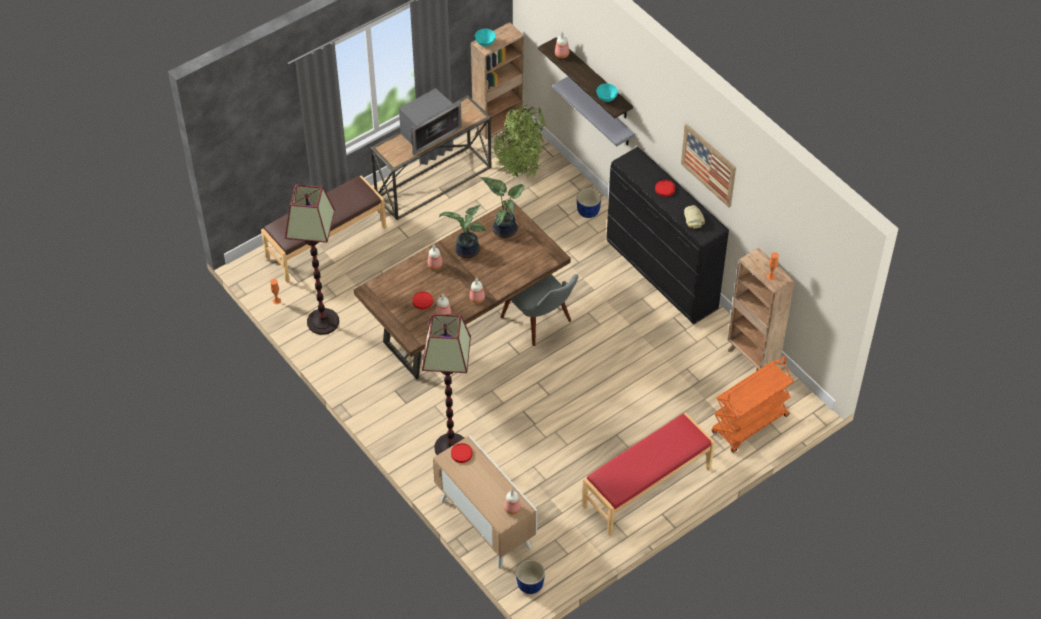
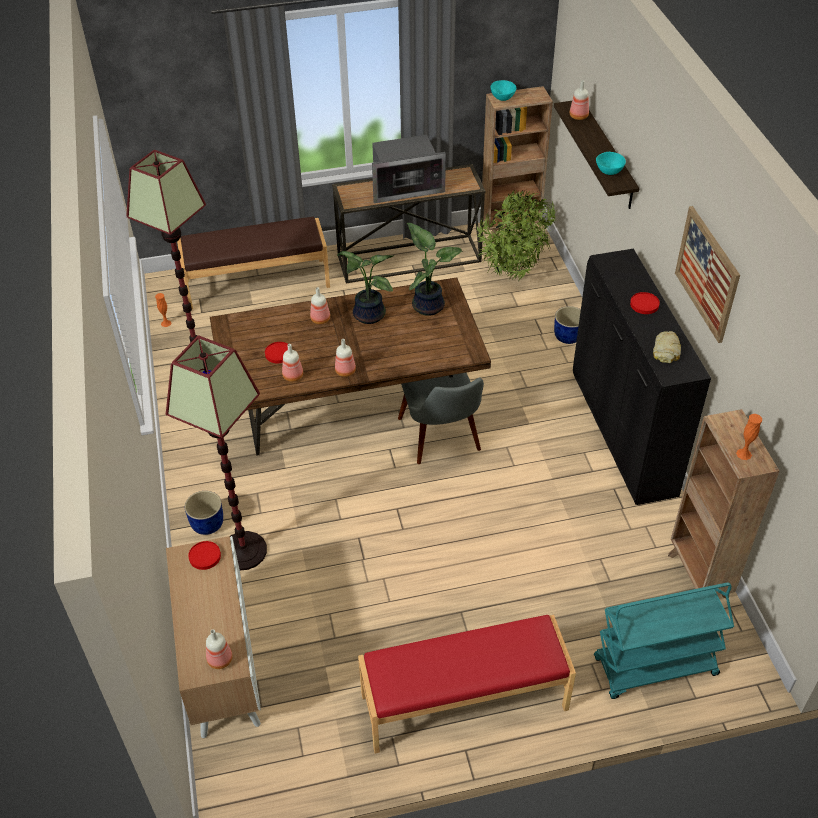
camera: 25 degrees right, 5 degrees down
(529, 584) = (225, 780): blue planter -> blue planter (207, 524)
(601, 112) = (609, 204): grey shelf -> none
(750, 425) = (654, 668): orange cart -> turquoise cart

